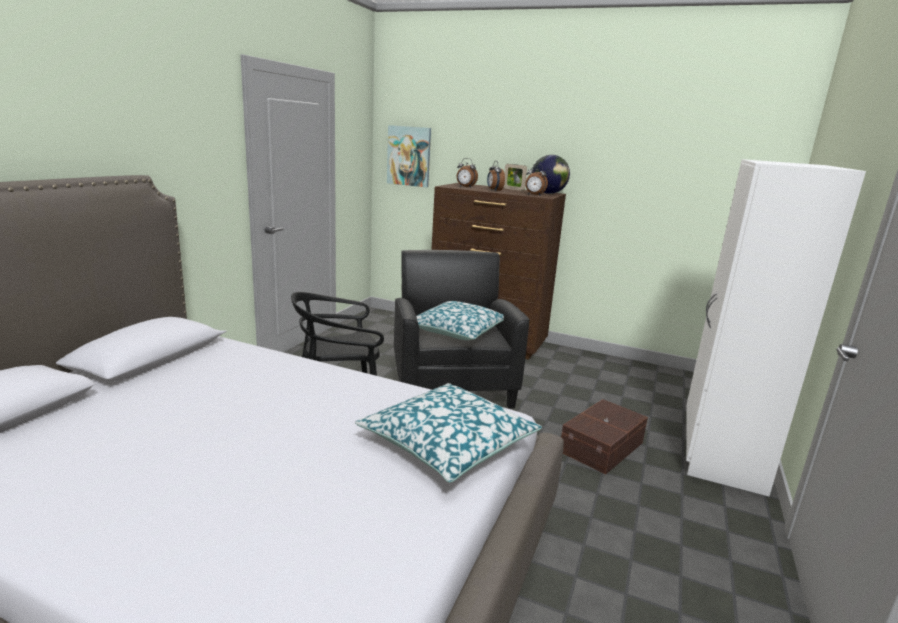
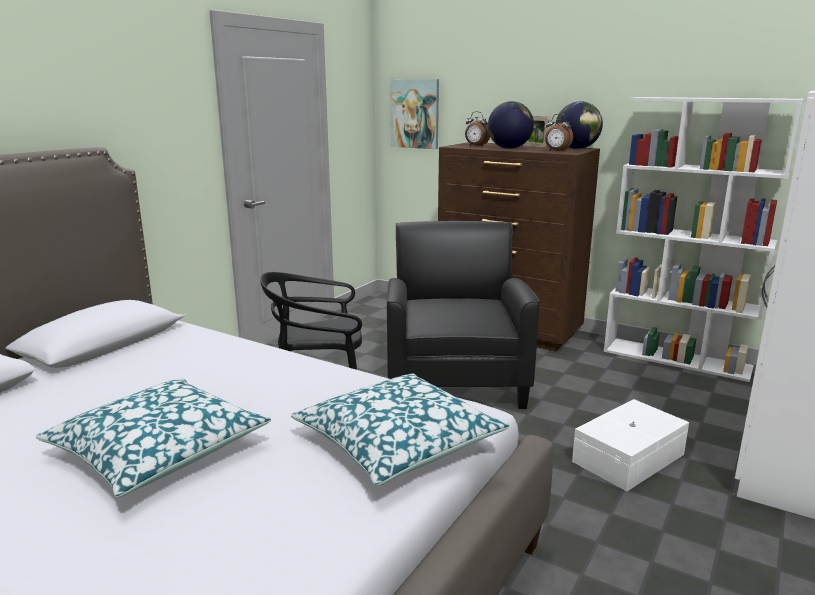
camera: 10 degrees right, 0 degrees up
(457, 330) = (456, 315): pillow -> pillow (159, 450)
(494, 190) = (509, 148): alarm clock -> globe
(603, 447) = (630, 458): brown storage box -> white storage box
(623, 365) = (677, 359): none -> white bookcase

